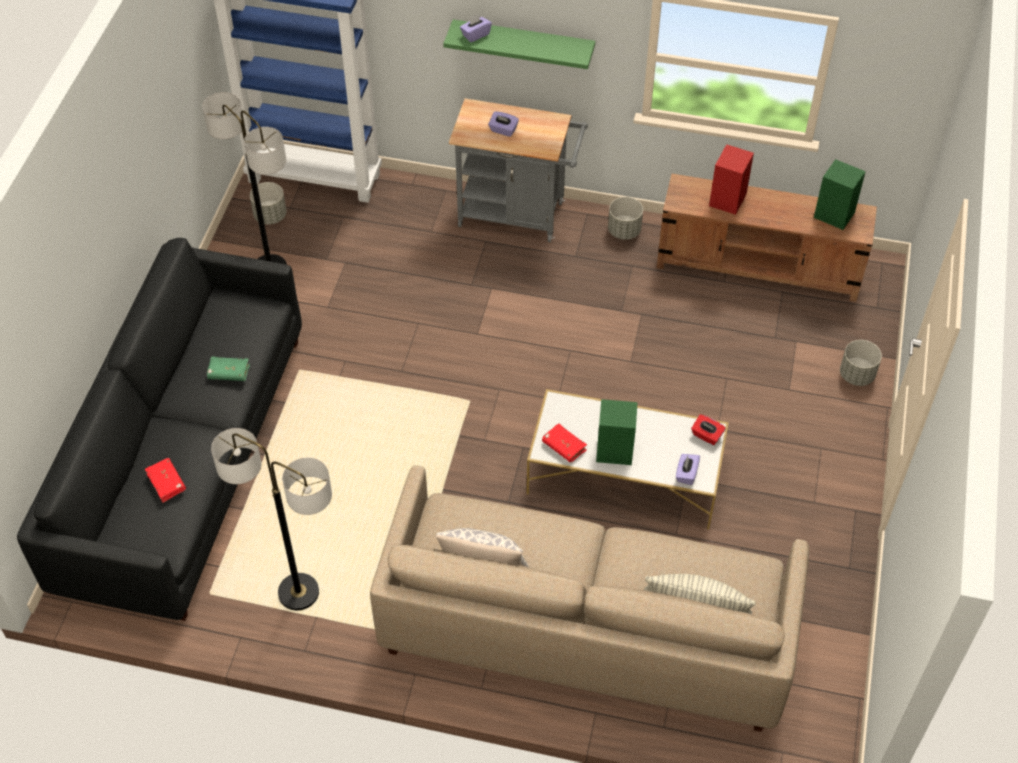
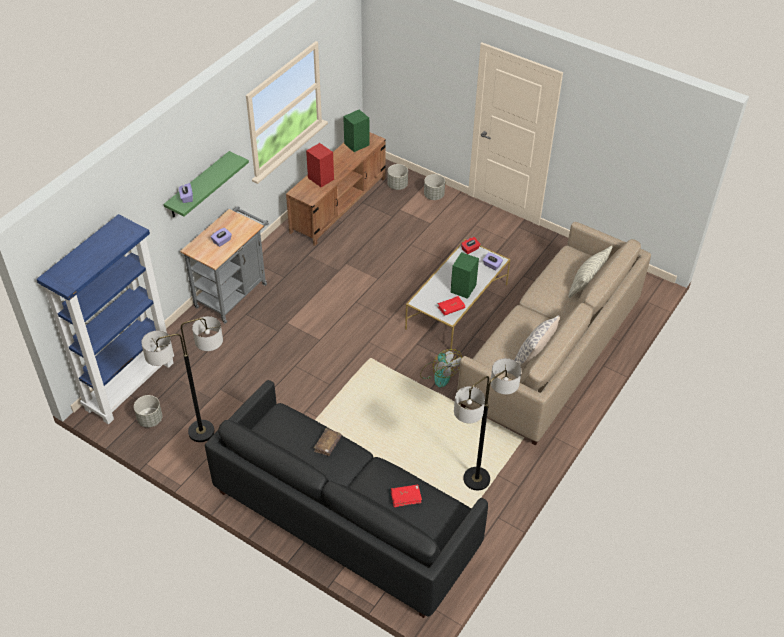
camera: 70 degrees left, 5 degrees down
(229, 373) = (327, 444): green book -> brown book
(477, 492) = (439, 373): none -> fan
(624, 230) = (277, 249): grey planter -> grey planter (397, 185)

